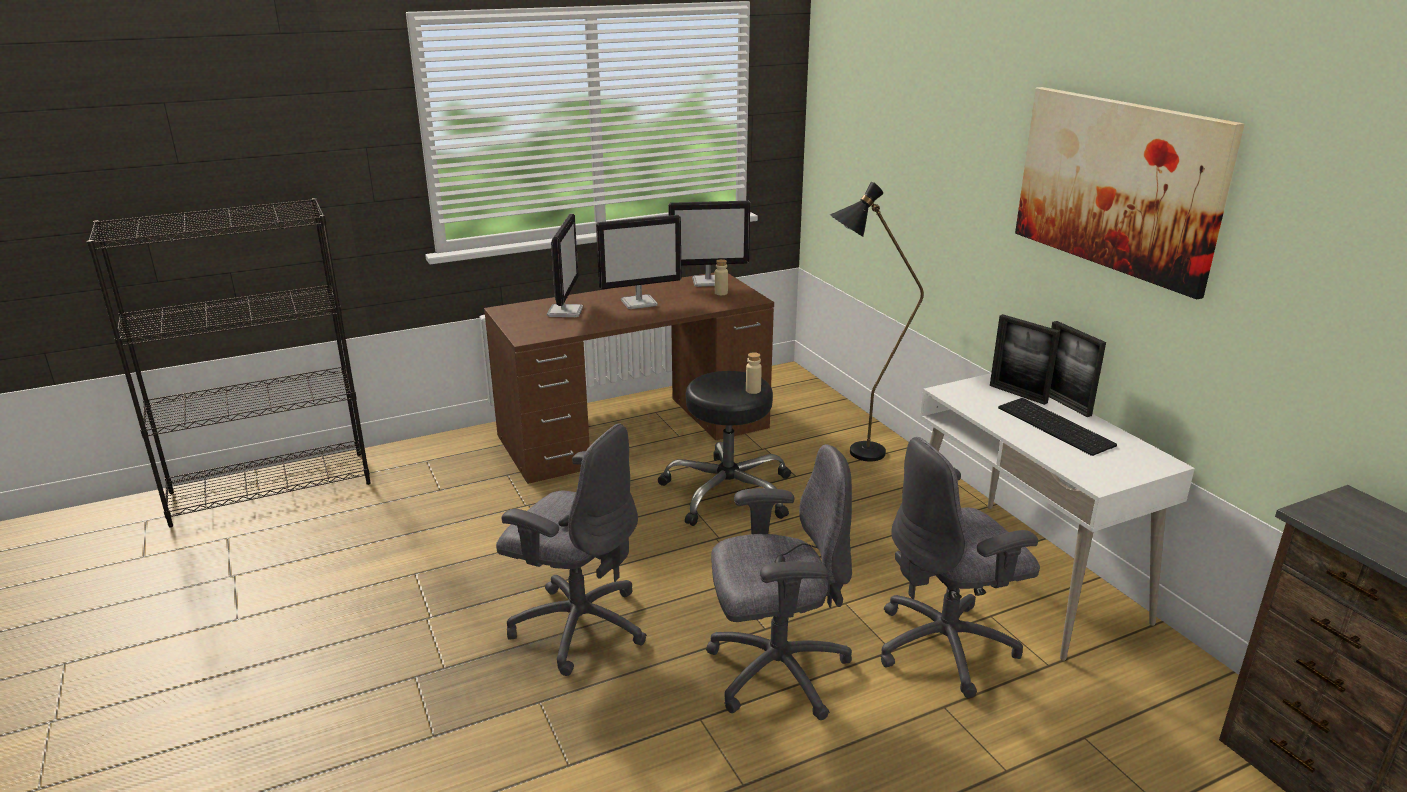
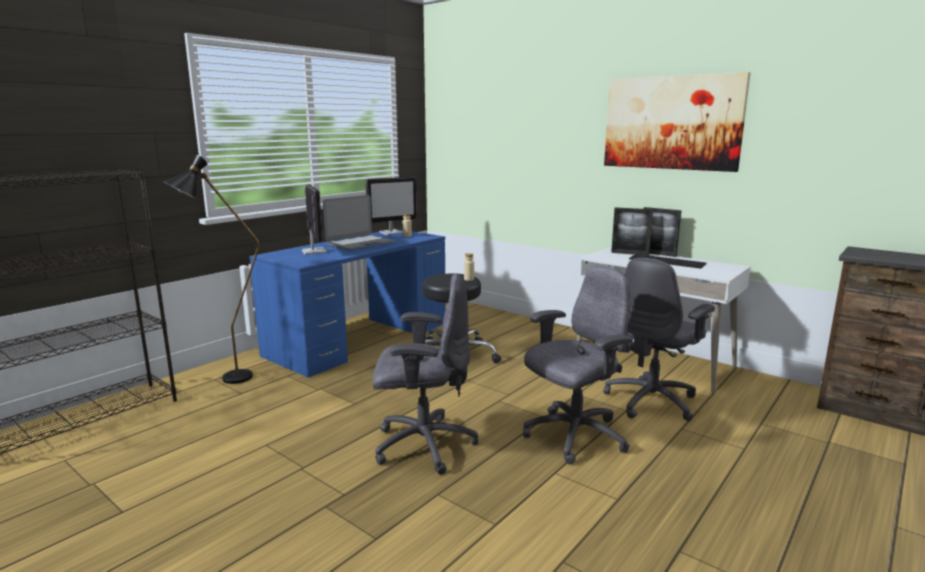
camera: 25 degrees left, 10 degrees down
(635, 432) = (360, 339): brown desk -> blue desk
(640, 302) = (360, 244): monitor -> laptop
(855, 454) = (508, 327): black floor lamp -> black floor lamp (226, 381)

